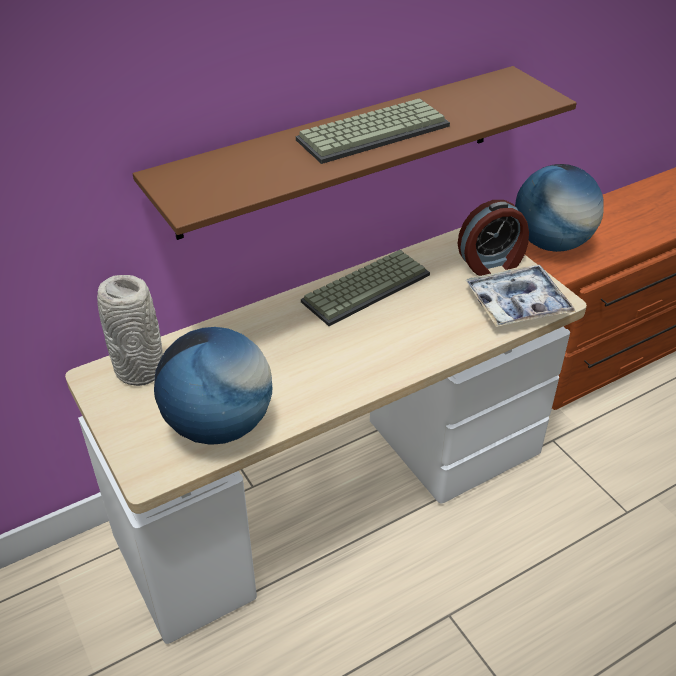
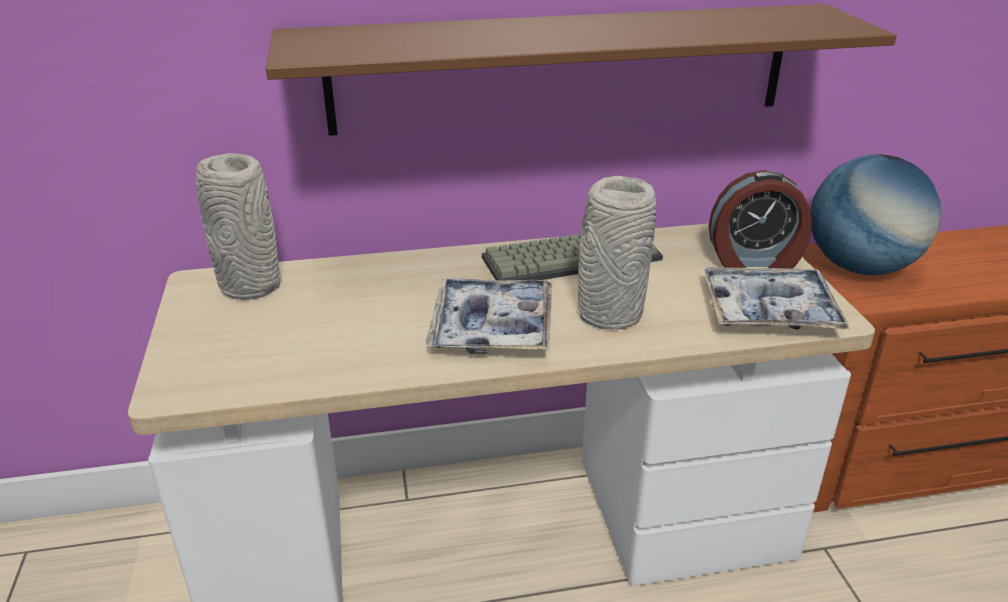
camera: 20 degrees right, 10 degrees down
(219, 425) = (294, 358): globe -> none
(343, 363) = (492, 327): none -> tray
(373, 131) = (589, 29): keyboard -> none
(415, 332) = (608, 313): none -> grey vase

